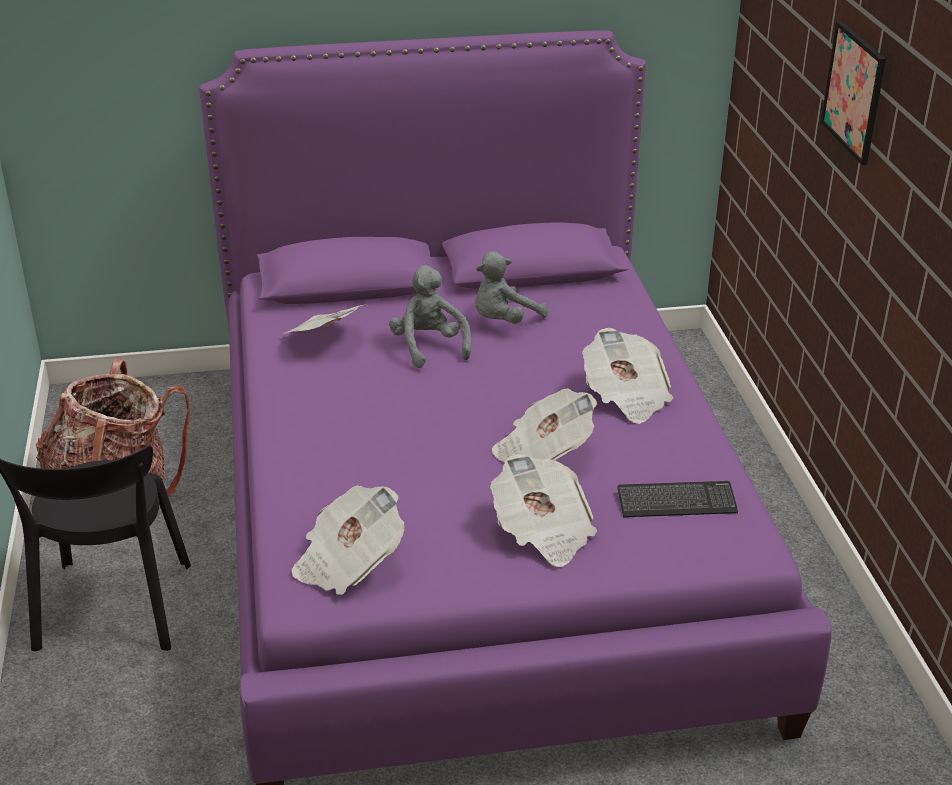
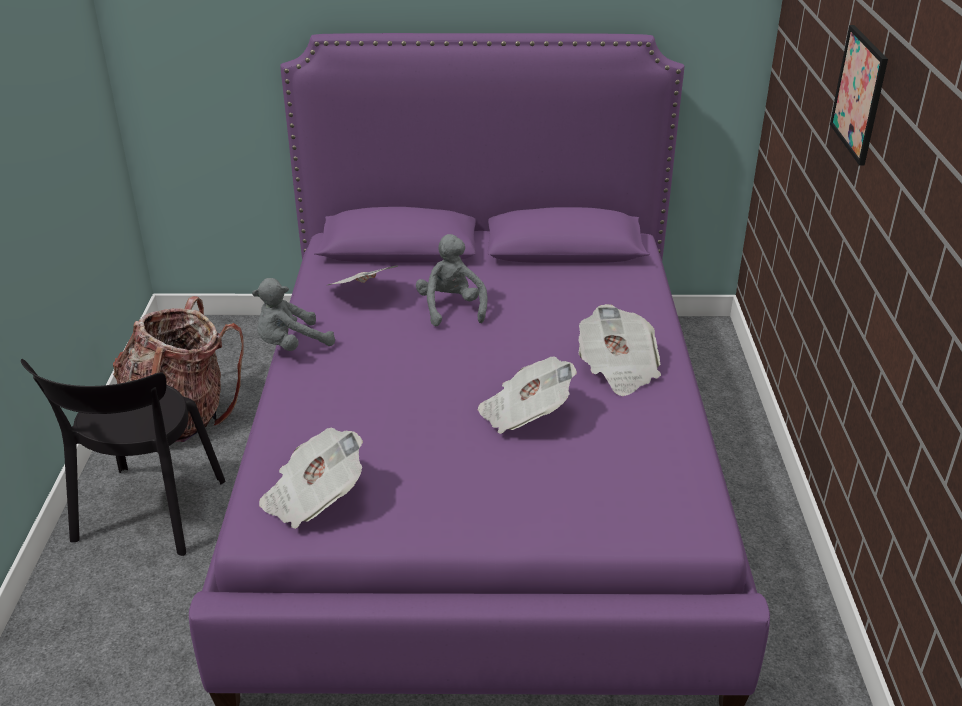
camera: 10 degrees right, 0 degrees up
(504, 320) = (525, 291): grey plush toy -> grey plush toy (291, 345)
(543, 532) = (502, 490): newspaper -> none
(676, 502) = (638, 474): keyboard -> none

